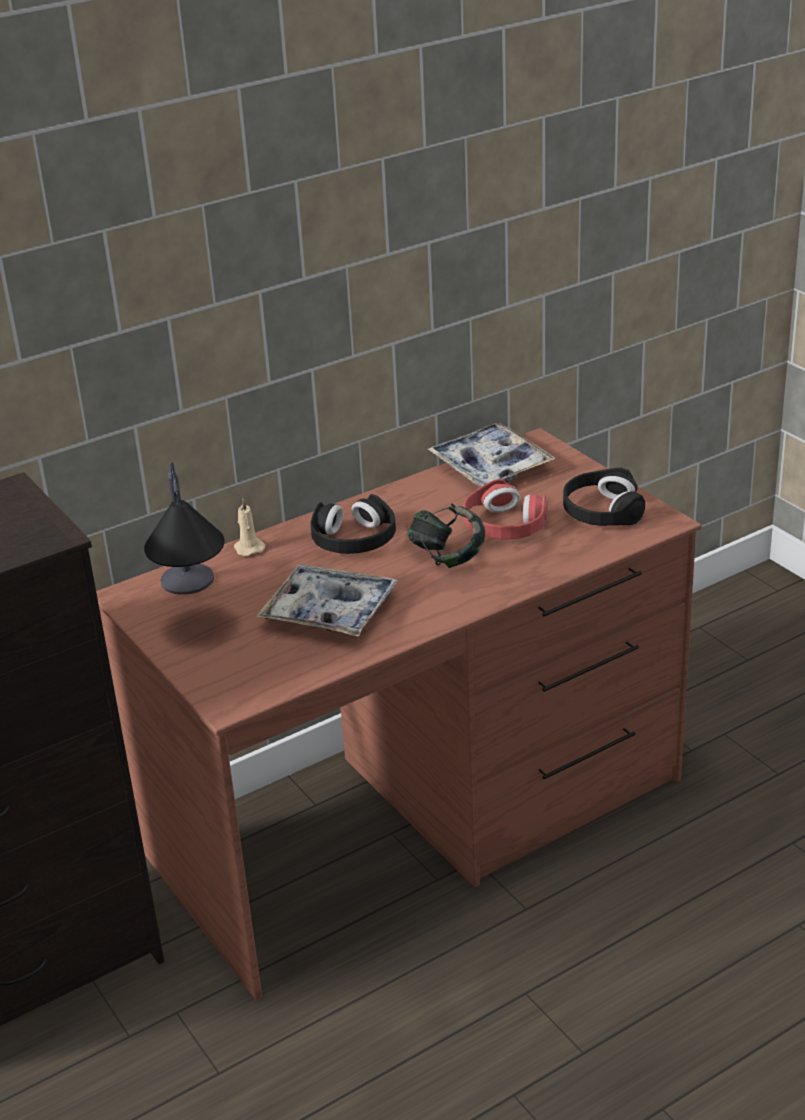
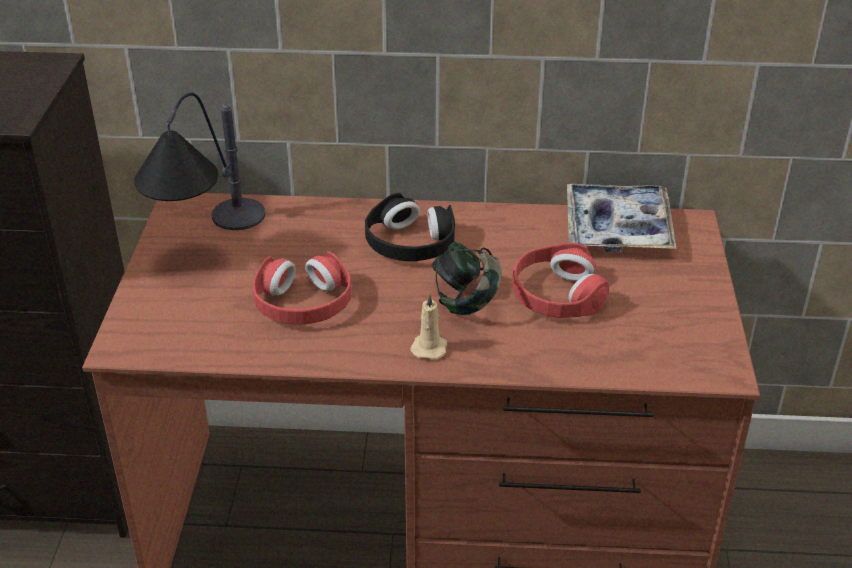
camera: 35 degrees right, 5 degrees up
(248, 548) = (318, 209): beige candle -> beige candle (429, 347)
(329, 611) = (303, 303): tray -> red headphones
(602, 511) = (670, 326): black headphones -> none

